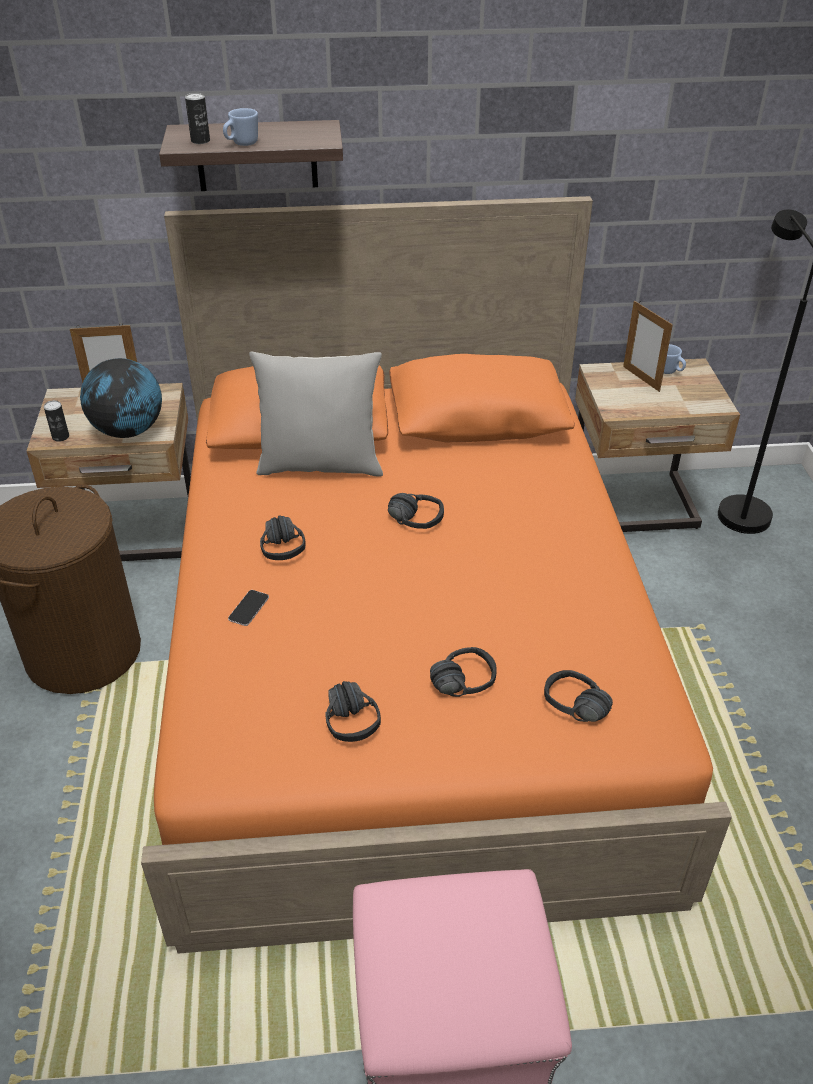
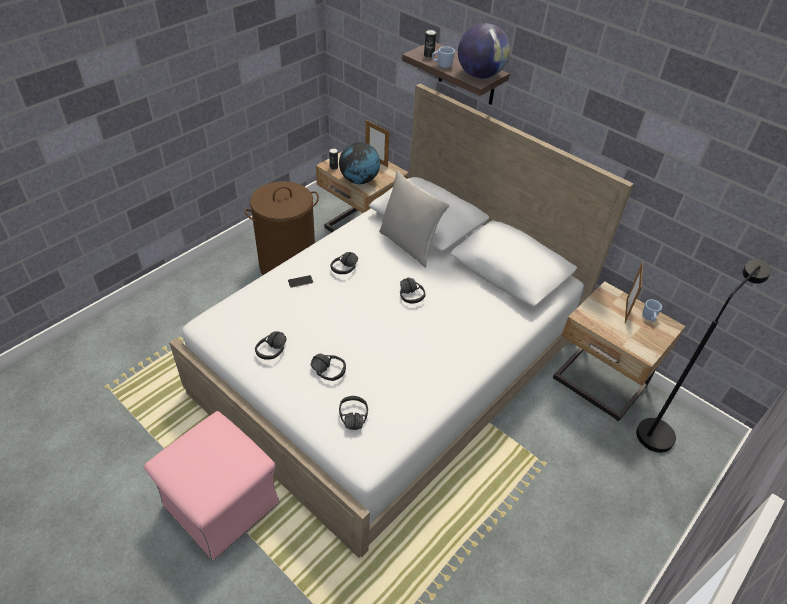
camera: 45 degrees right, 5 degrees up
(310, 135) = (480, 75): none -> globe
(408, 664) = (390, 365): orange bed -> white bed

